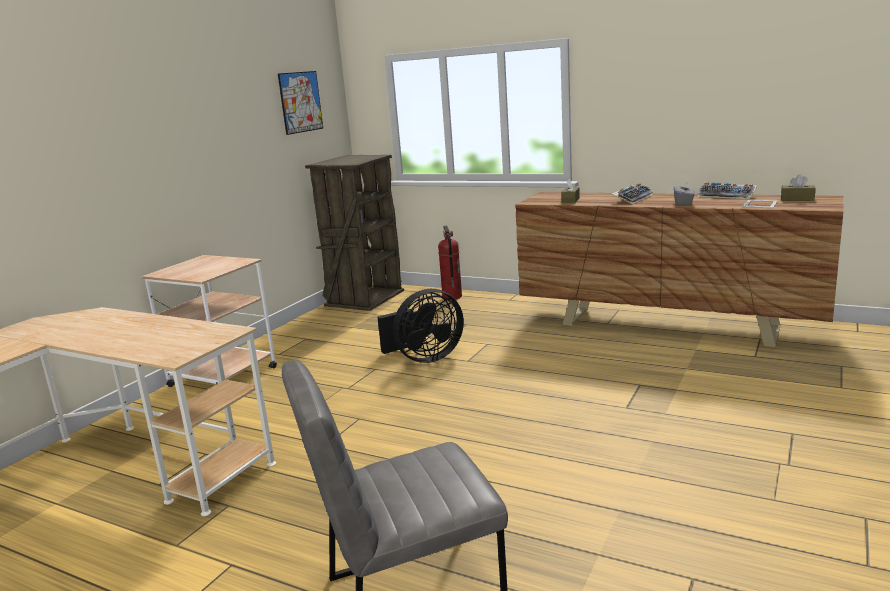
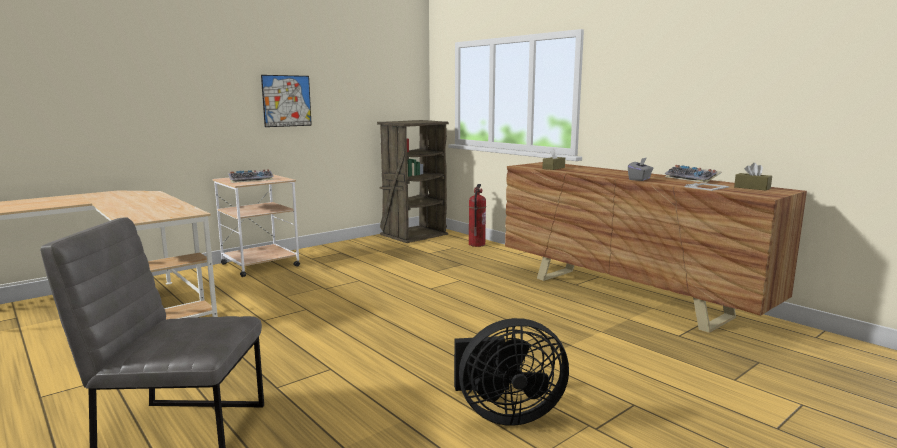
camera: 20 degrees right, 5 degrees down
(300, 102) = (382, 73): picture -> picture (286, 101)
(424, 358) = (402, 280): black fan -> black fan (505, 414)
(632, 198) = (605, 172): keyboard -> keyboard (251, 180)

